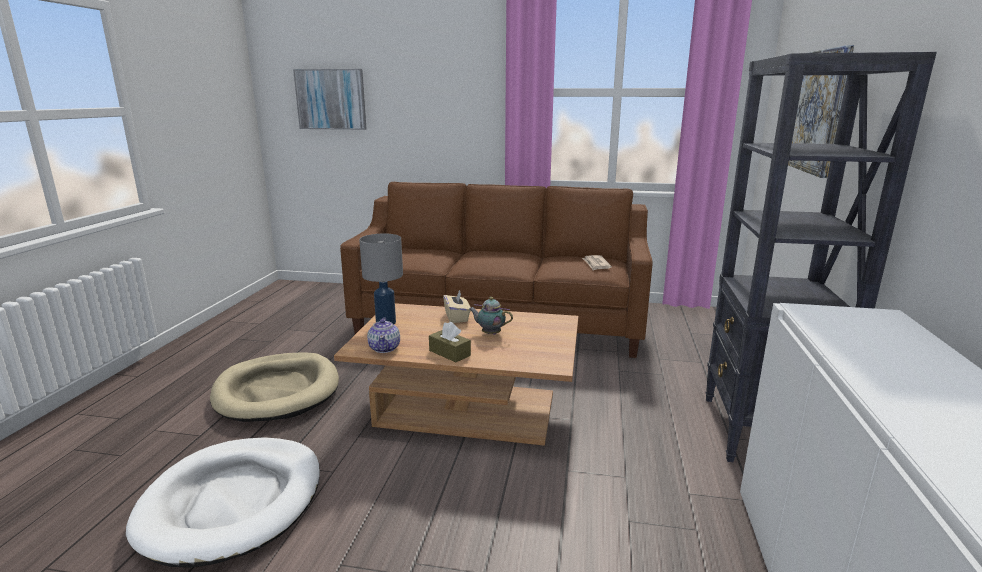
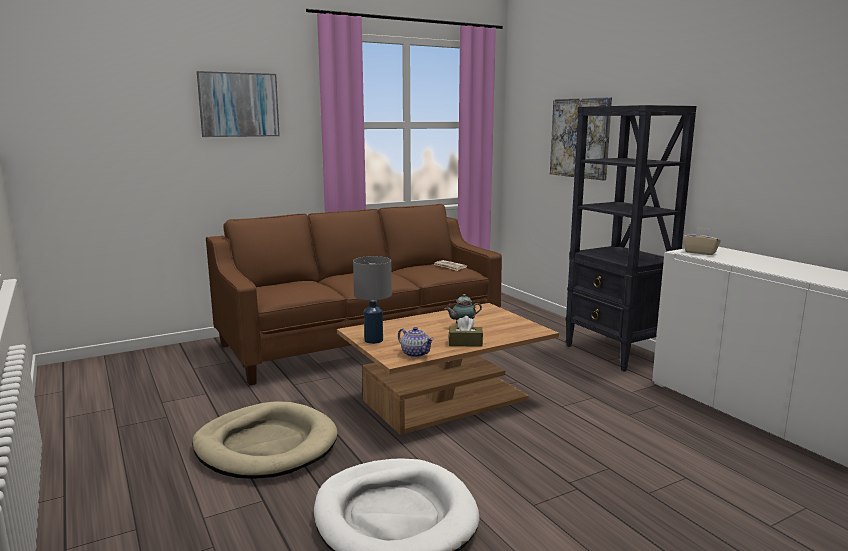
camera: 40 degrees left, 5 degrees down
(331, 99) = (117, 134): picture -> picture (239, 105)
(457, 317) = (416, 323): beige tissue box -> beige tissue box (700, 252)

